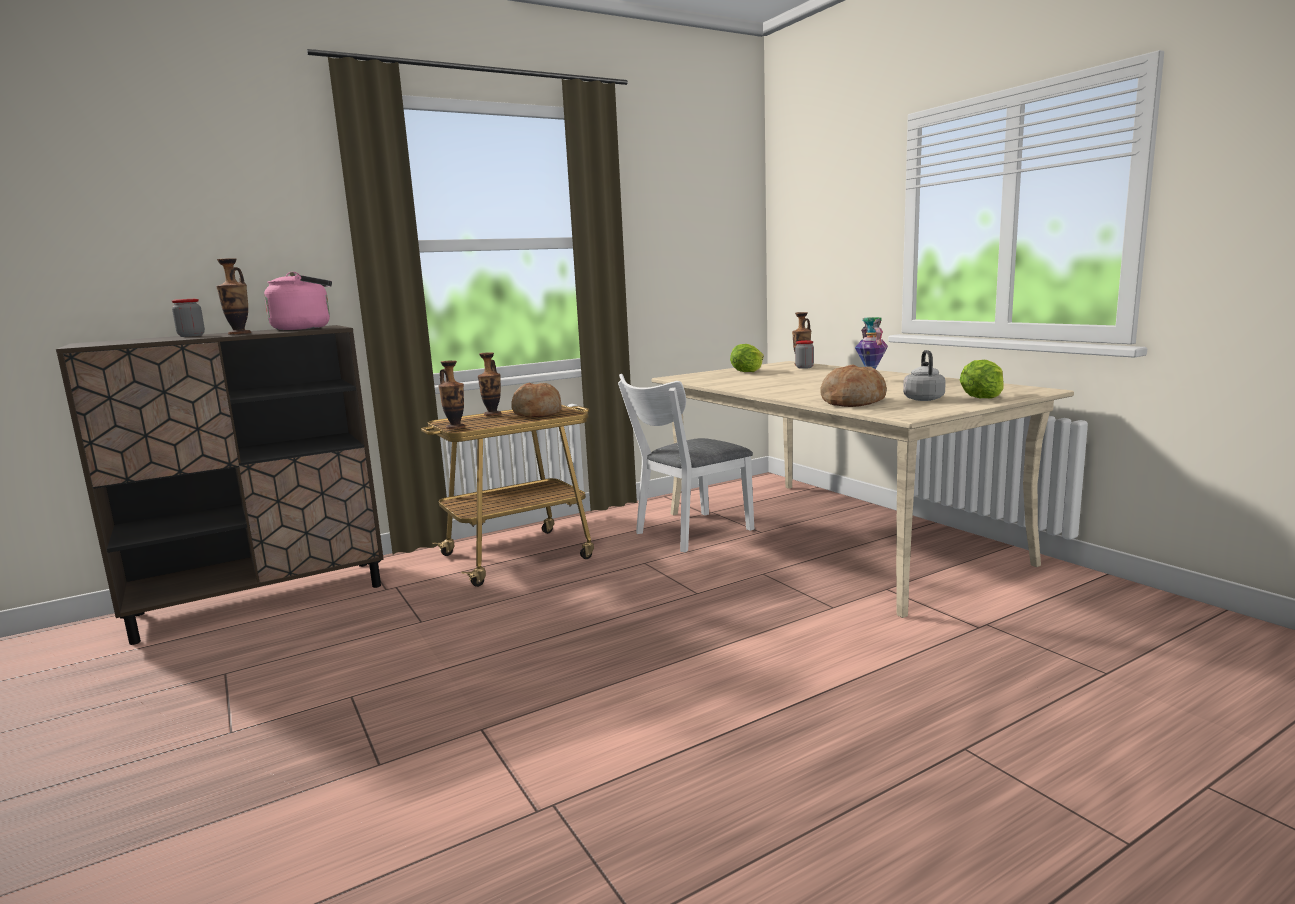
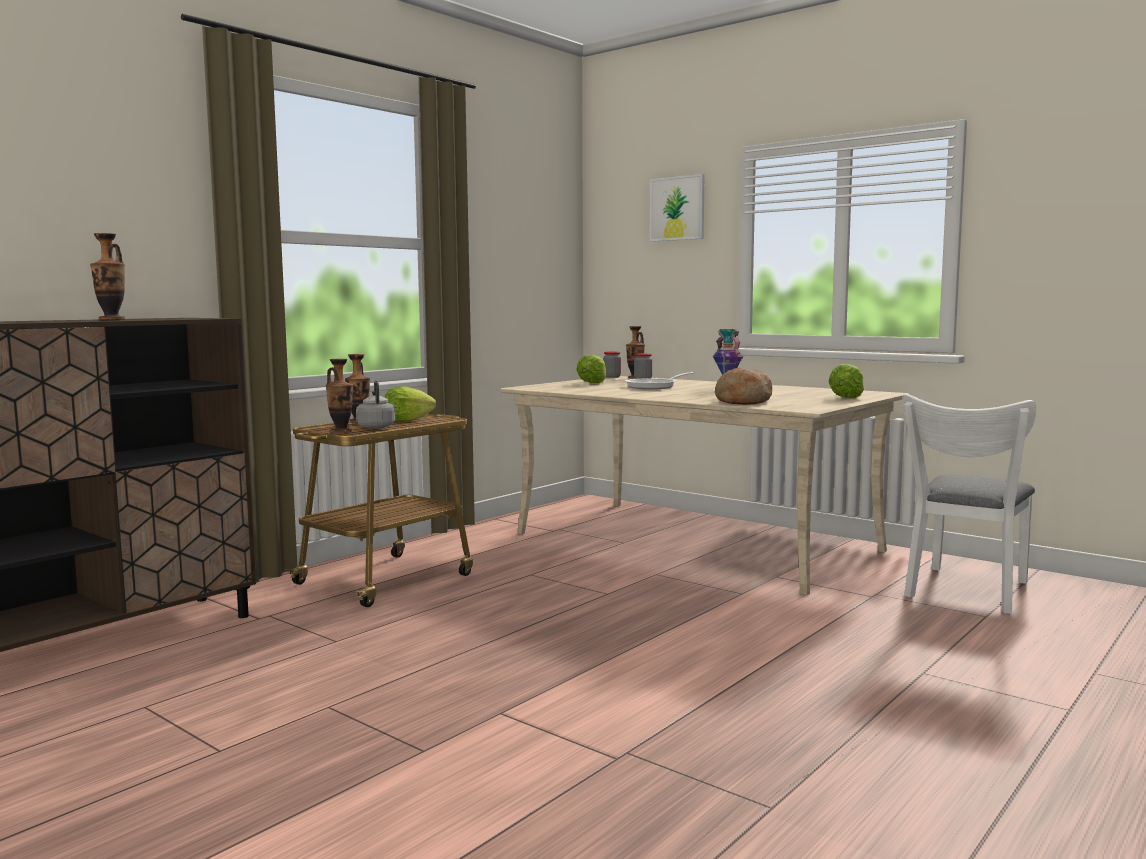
camera: 20 degrees left, 5 degrees down
(191, 336) = (46, 320): jar -> jar (612, 377)
(305, 328) = (175, 318): pink kettle -> none
(536, 413) = (407, 420): bread -> lettuce
(687, 533) = (551, 548): white chair -> white chair (965, 592)
(798, 377) = (654, 387): none -> frying pan
(846, 188) = (677, 208): none -> picture
(923, 399) = (798, 399): grey kettle -> grey kettle (376, 427)

